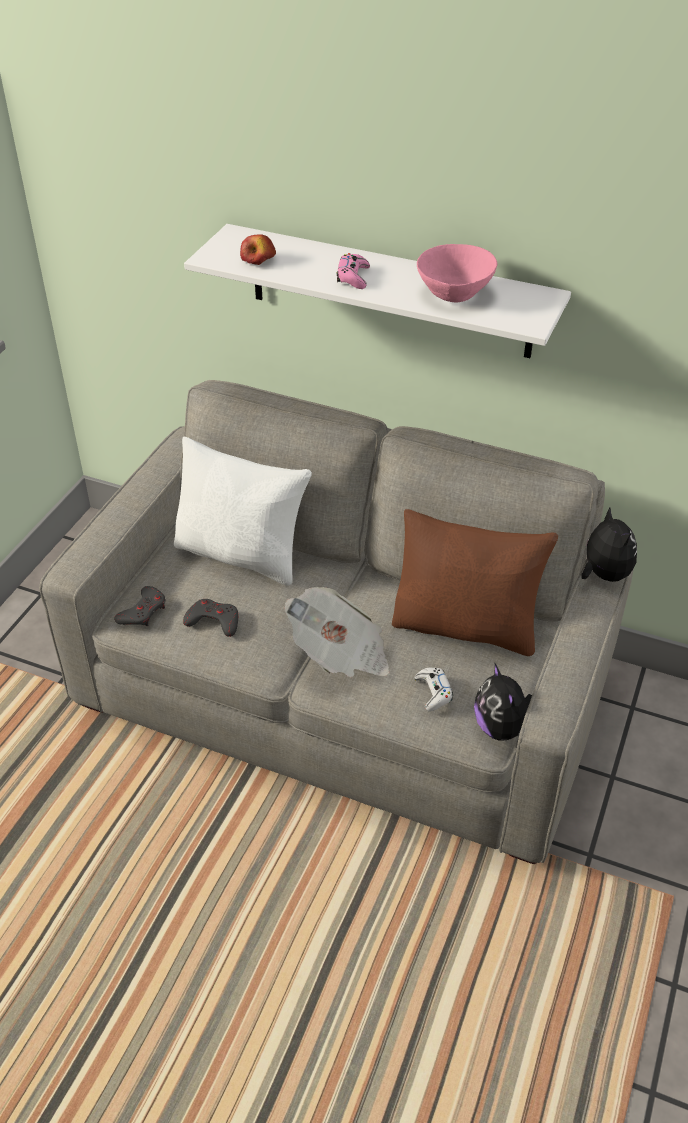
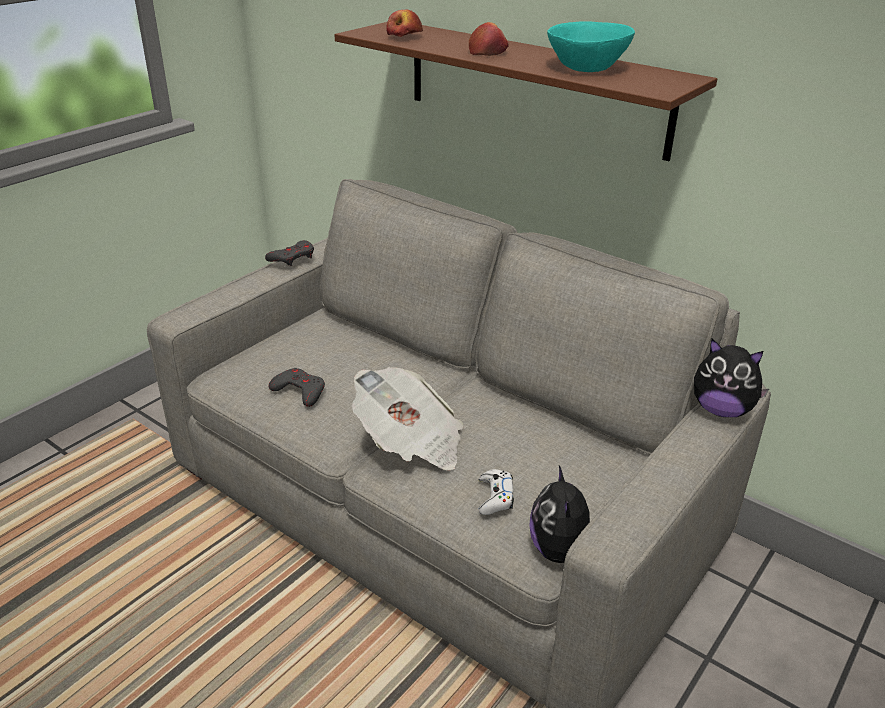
camera: 15 degrees right, 10 degrees down
(143, 611) = (239, 372): grey game controller -> grey game controller (292, 257)
(241, 555) = (356, 343): white pillow -> none
(353, 277) = (488, 52): pink game controller -> apple
(389, 291) = (534, 87): white shelf -> brown shelf
(453, 293) = (586, 68): pink bowl -> turquoise bowl
(466, 627) = (557, 443): brown pillow -> none
(603, 574) = (721, 410): plush toy -> plush toy turned 120 degrees clockwise

